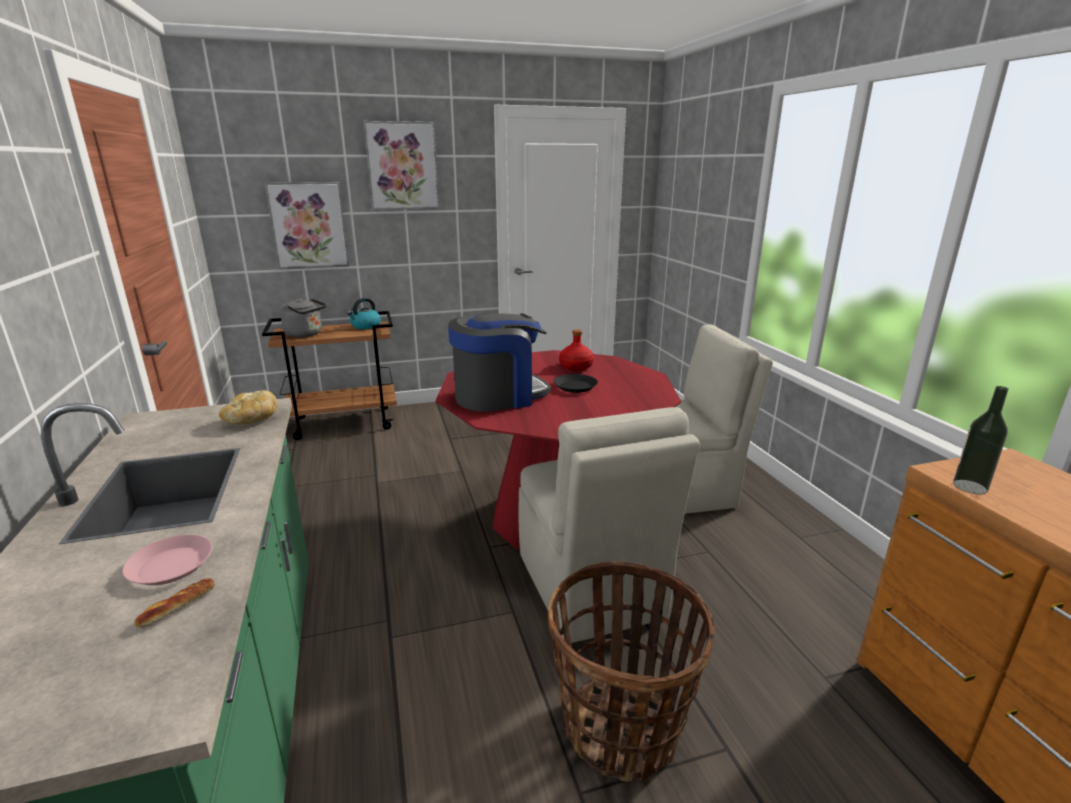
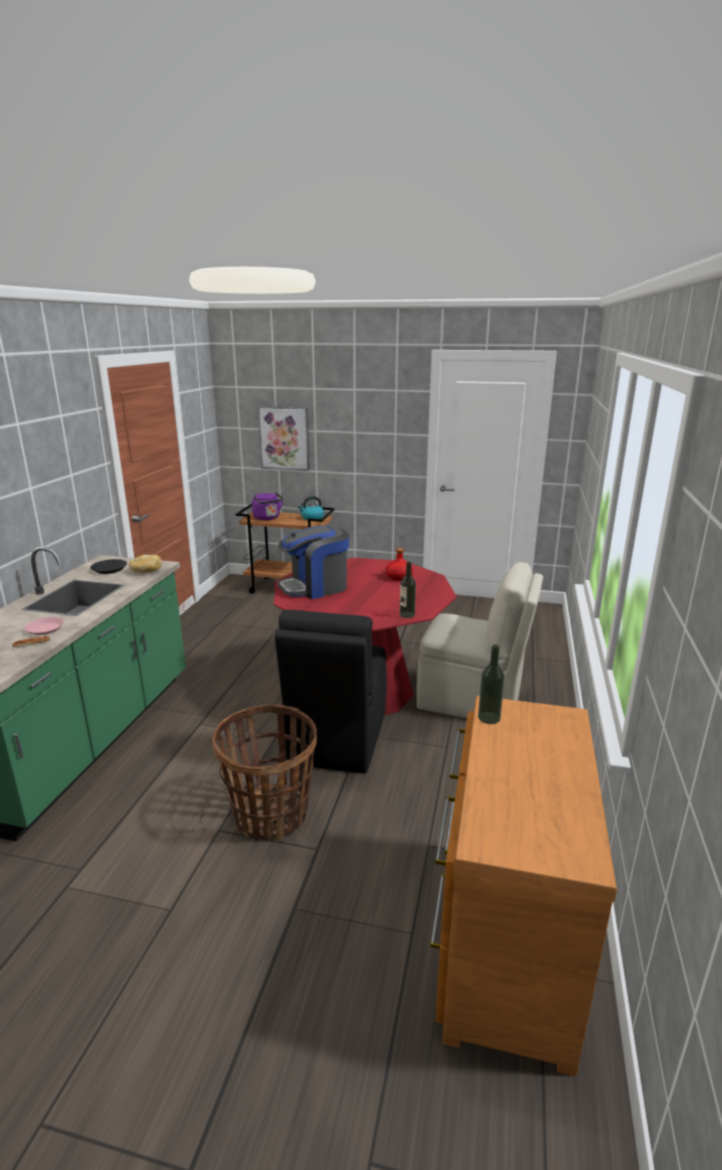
camera: 30 degrees right, 0 degrees up
(306, 334) = (267, 518): grey kettle -> purple kettle
(402, 166) = (354, 397): picture -> none
(499, 396) = (315, 587): coffee machine -> coffee machine turned 150 degrees clockwise
(575, 387) = (374, 592): black plate -> black plate (109, 569)
(590, 588) = (336, 739): beige chair -> black chair
(651, 403) = (407, 615): none -> bottle

